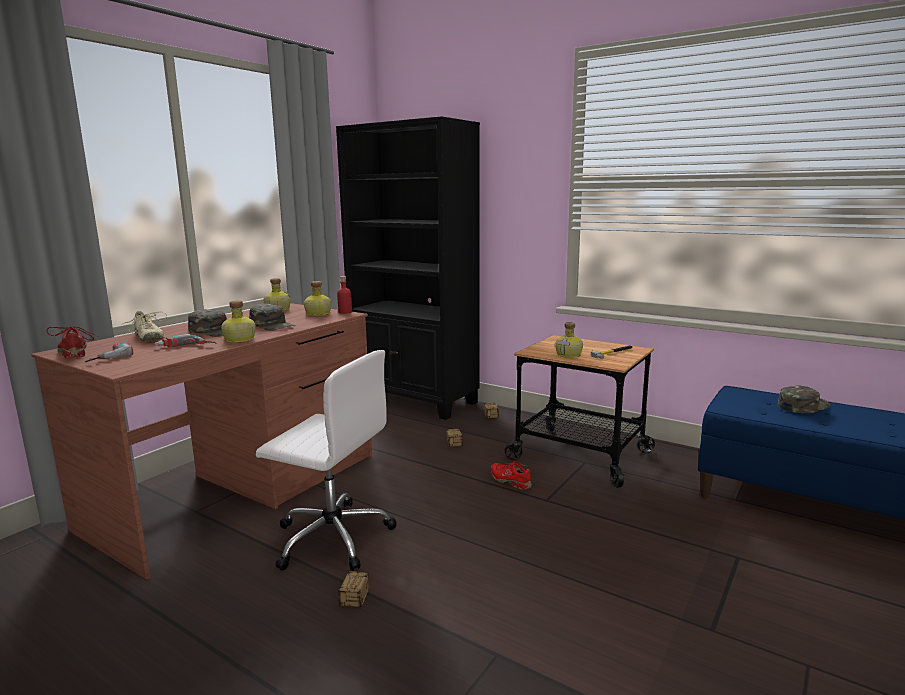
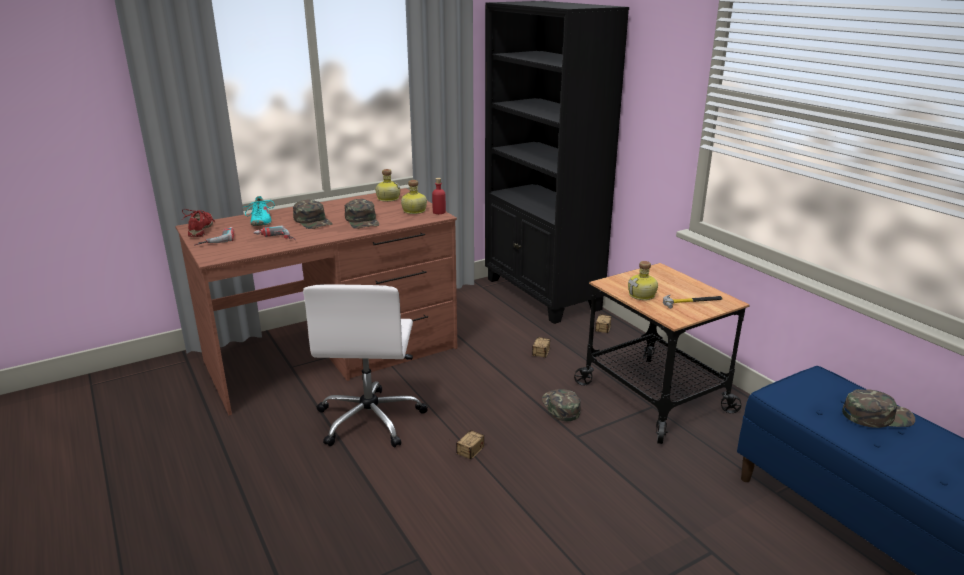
camera: 25 degrees right, 10 degrees up
(148, 338) = (260, 221): beige shoe -> turquoise shoe
(239, 340) = (319, 236): bottle -> none
(331, 537) = (371, 419): white office chair -> white office chair turned 45 degrees clockwise
(348, 611) = (339, 486): storage box -> storage box (460, 460)
(511, 481) = (560, 407): red shoe -> green cap

